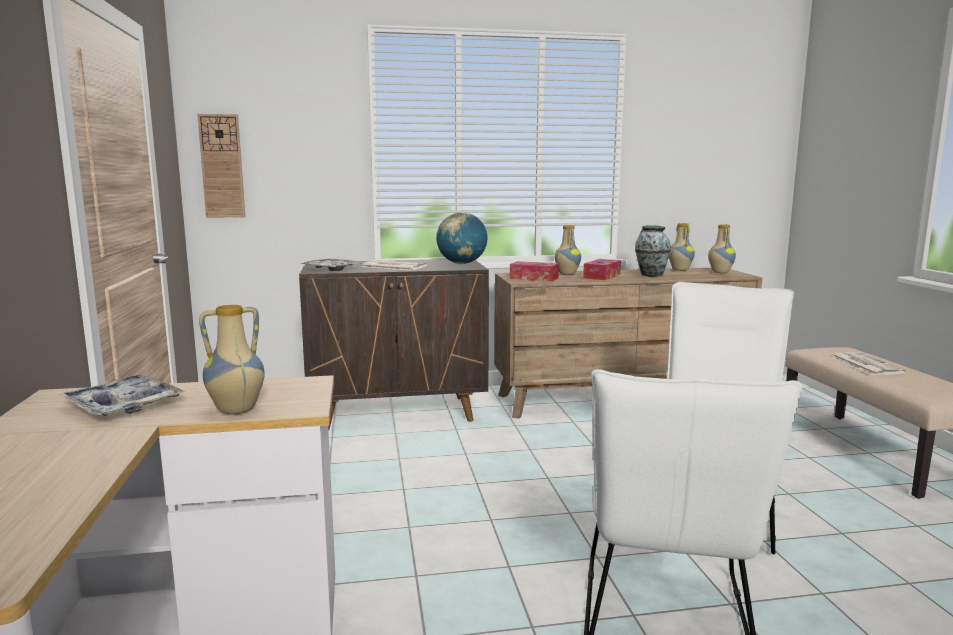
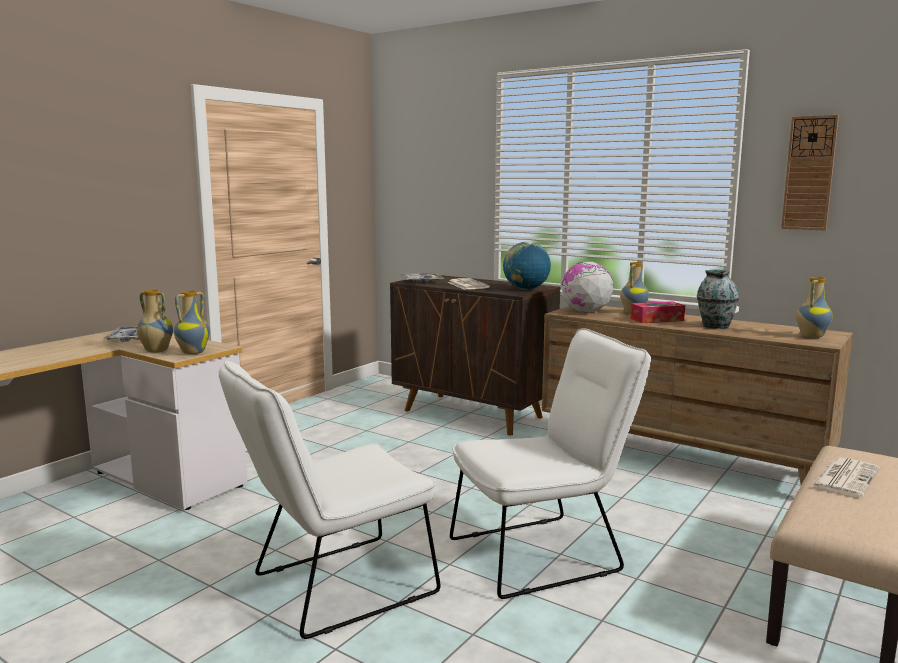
camera: 45 degrees right, 0 degrees up
(222, 166) = (397, 194): wall clock -> wall clock (809, 173)
(534, 278) = (585, 312): tissue box -> globe
(679, 270) = (774, 327): vase -> vase (193, 352)

